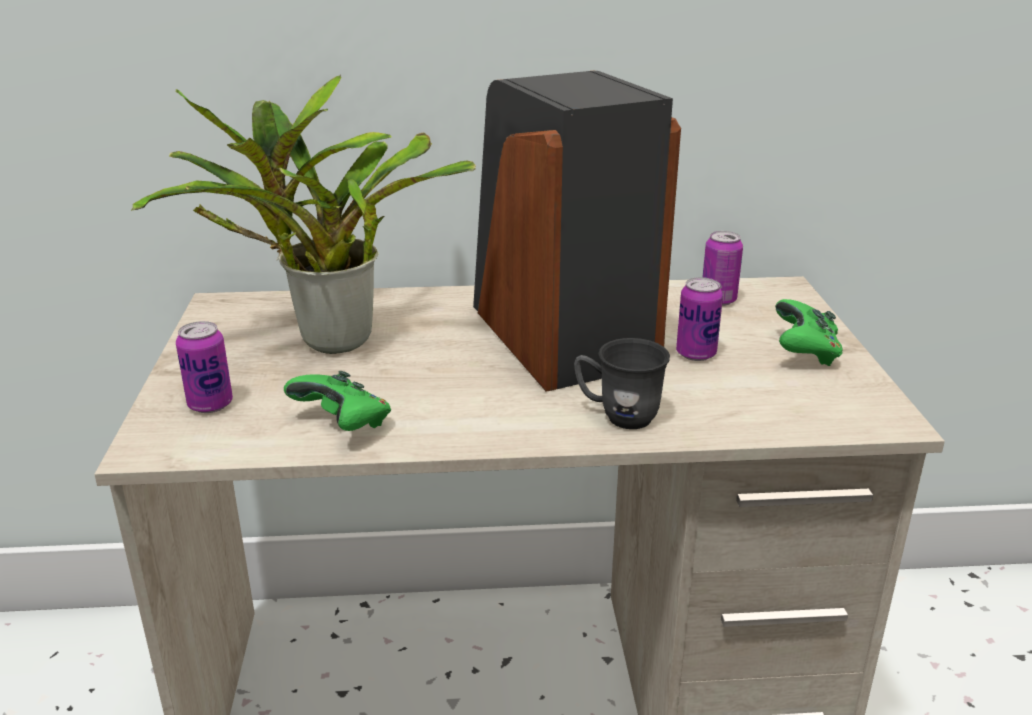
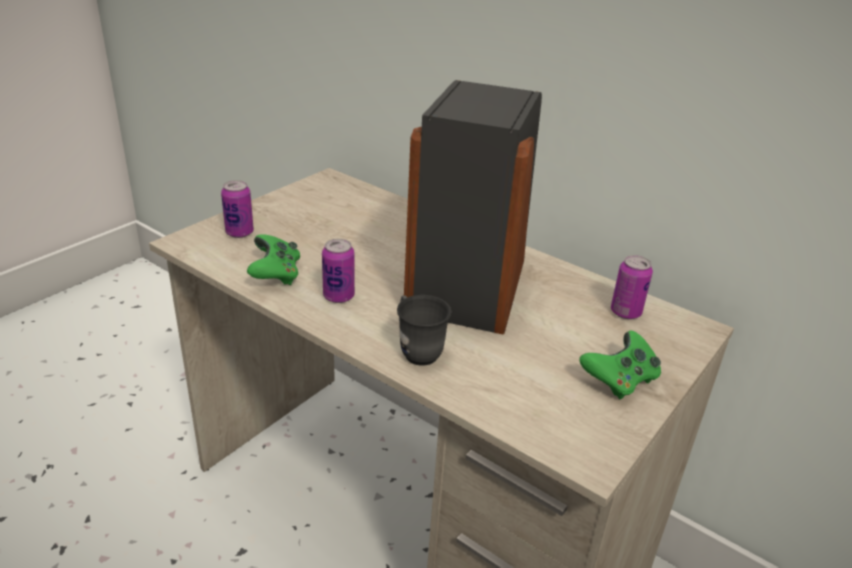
camera: 40 degrees right, 5 degrees up
(326, 341) = (343, 224): potted plant -> none
(696, 354) = (538, 339): can -> can (338, 296)

